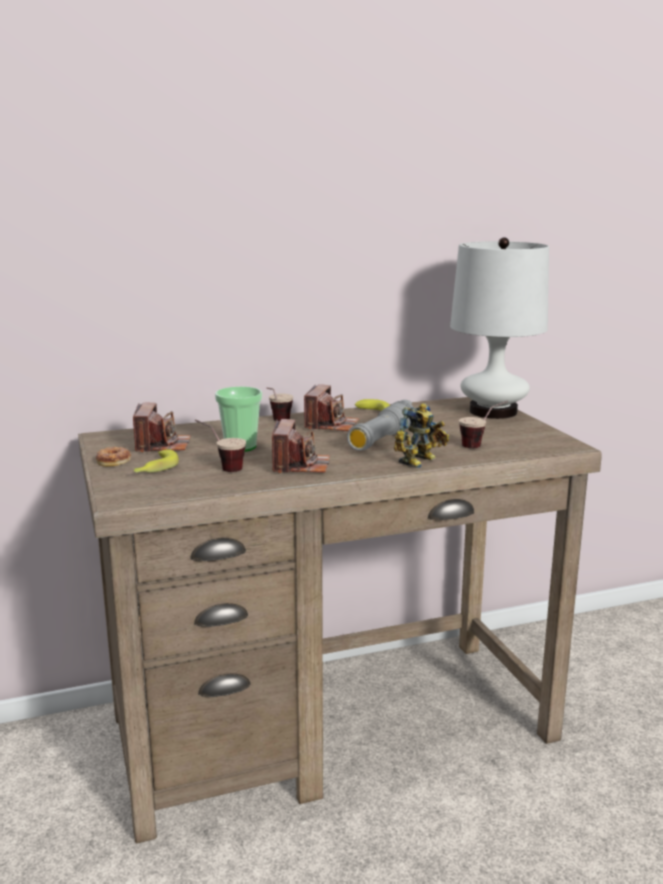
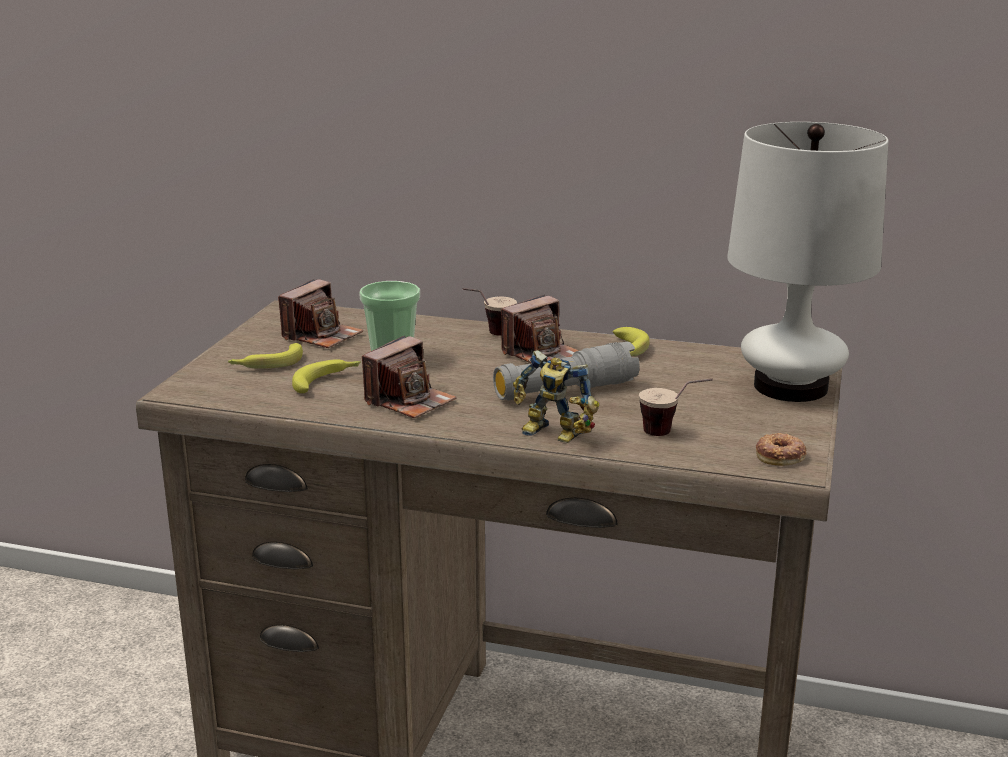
camera: 35 degrees right, 5 degrees up
(114, 461) = (247, 343): donut -> donut (780, 455)
(221, 468) = (327, 381): cup -> banana
(421, 461) = (552, 435): toy robot -> toy robot turned 45 degrees clockwise

